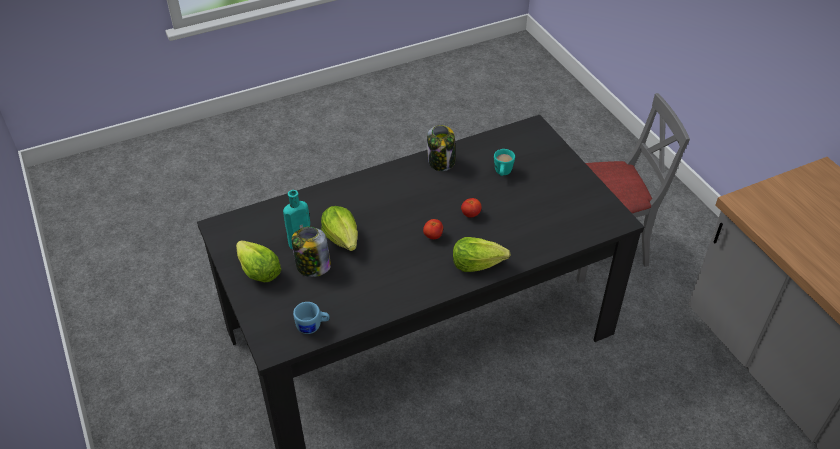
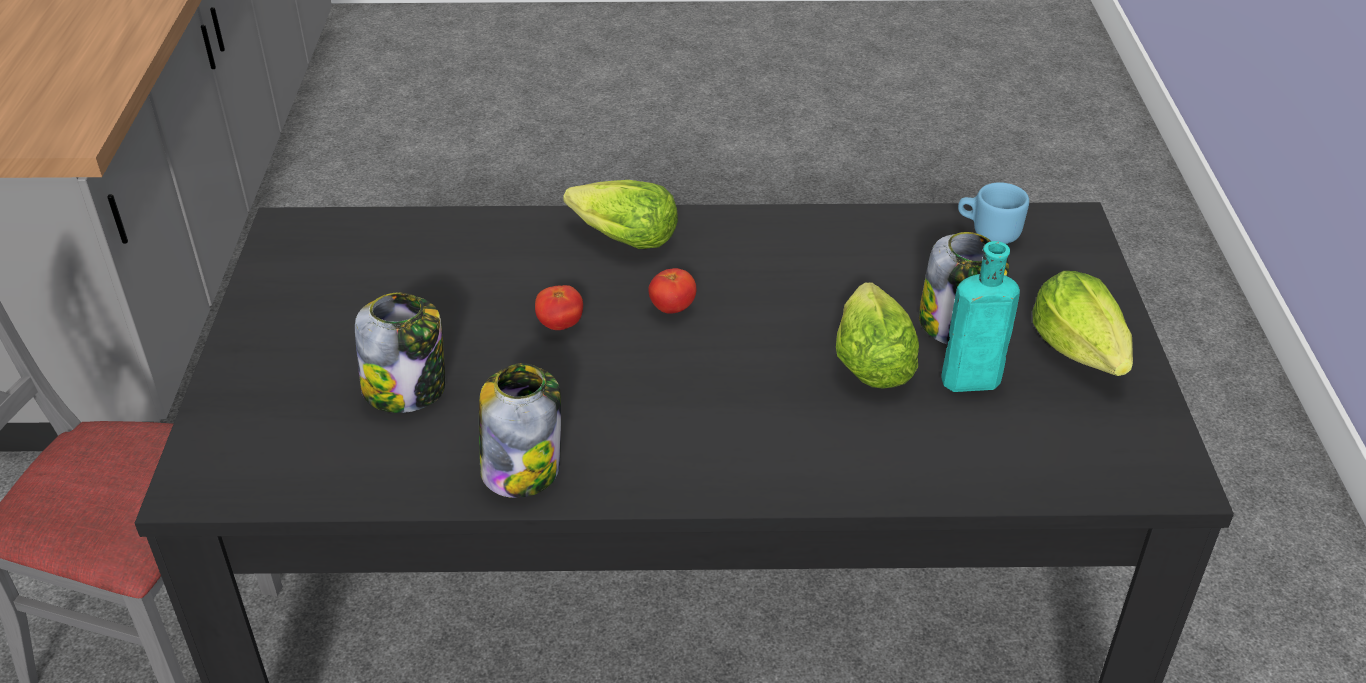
camera: 155 degrees left, 5 degrees down
(502, 173) = (406, 389): turquoise mug -> jar

